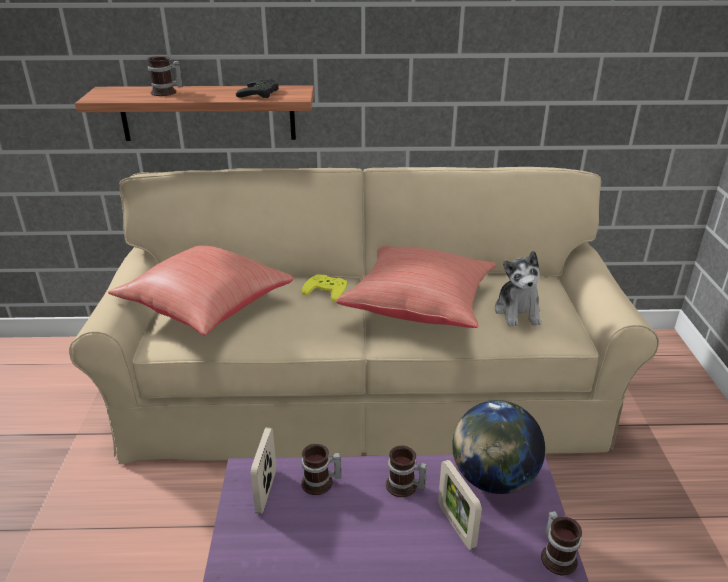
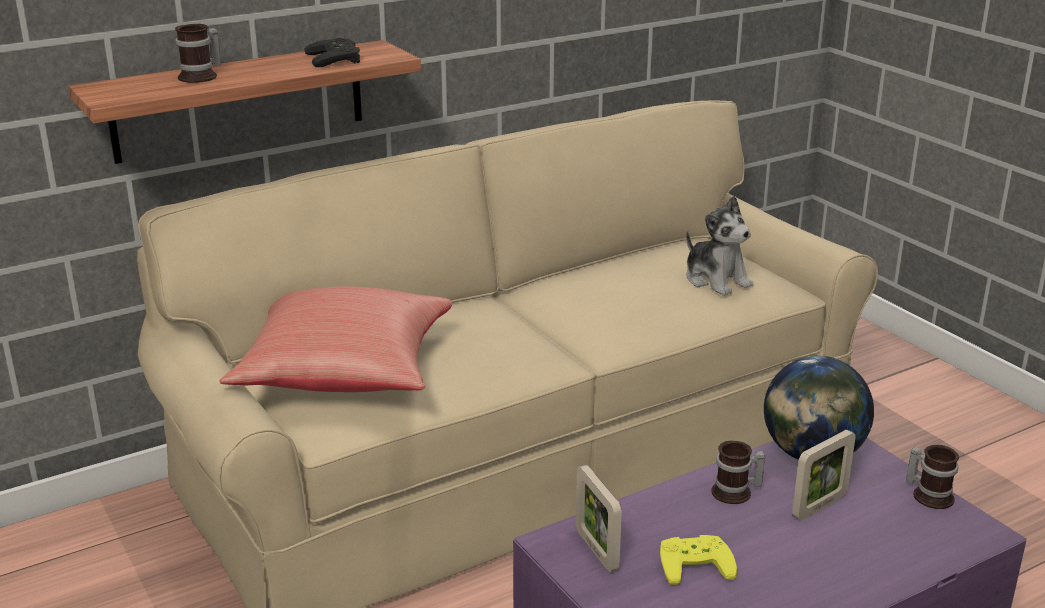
camera: 30 degrees left, 5 degrees down
(320, 483) = (647, 522): mug -> none
(327, 289) = (477, 314): yellow game controller -> yellow game controller (694, 562)
(419, 305) = (605, 302): red pillow -> none
(456, 526) = (819, 506): picture frame -> picture frame turned 75 degrees counterclockwise

